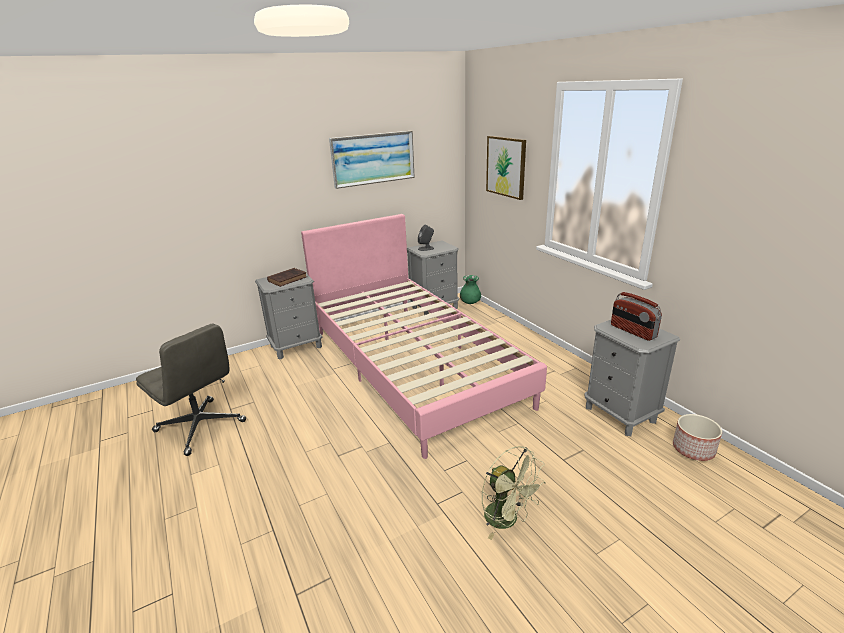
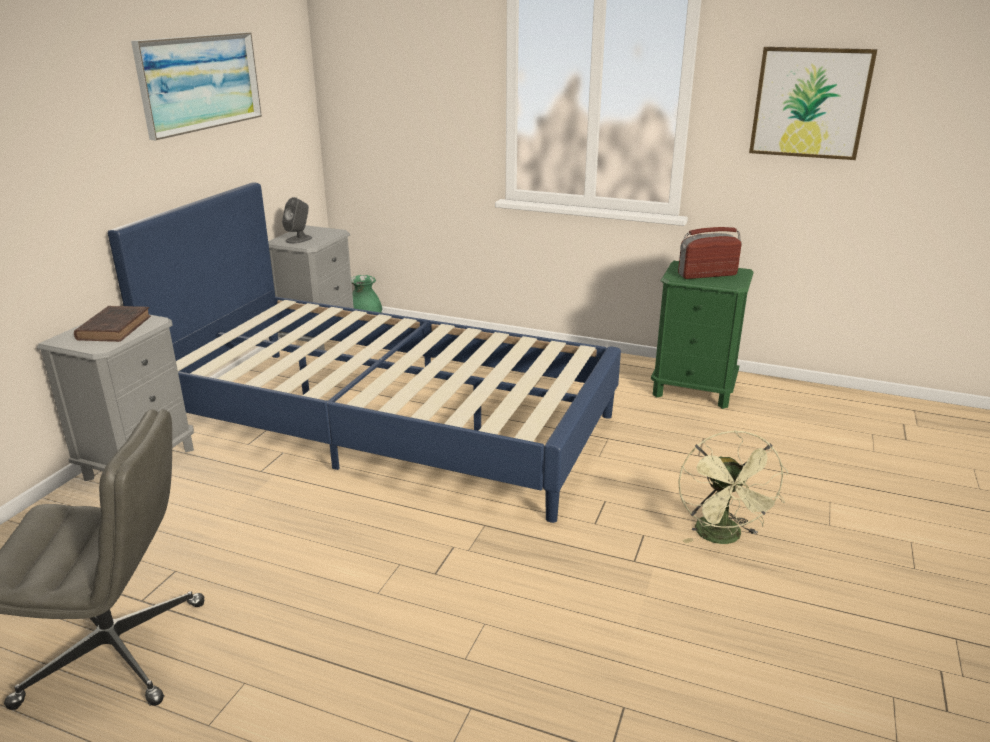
camera: 40 degrees left, 0 degrees up
(412, 365) = (387, 422): pink bed -> blue bed
(506, 166) = (414, 88): picture -> picture (810, 103)
(507, 520) = (723, 538): green fan -> green fan turned 75 degrees clockwise
(620, 414) = (693, 390): grey nightstand -> green nightstand
(632, 331) = (707, 275): radio -> radio turned 150 degrees clockwise
(693, 450) = (788, 398): planter -> none

